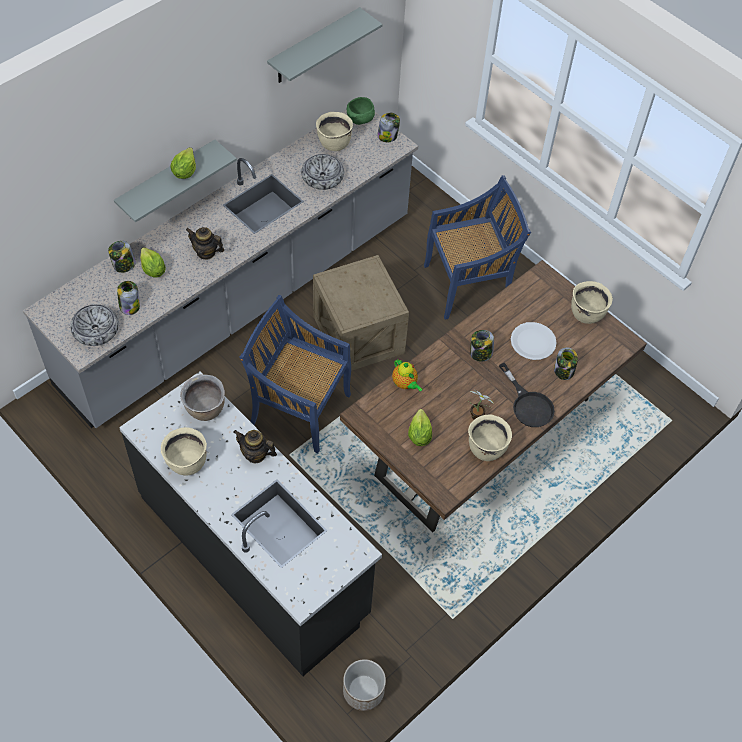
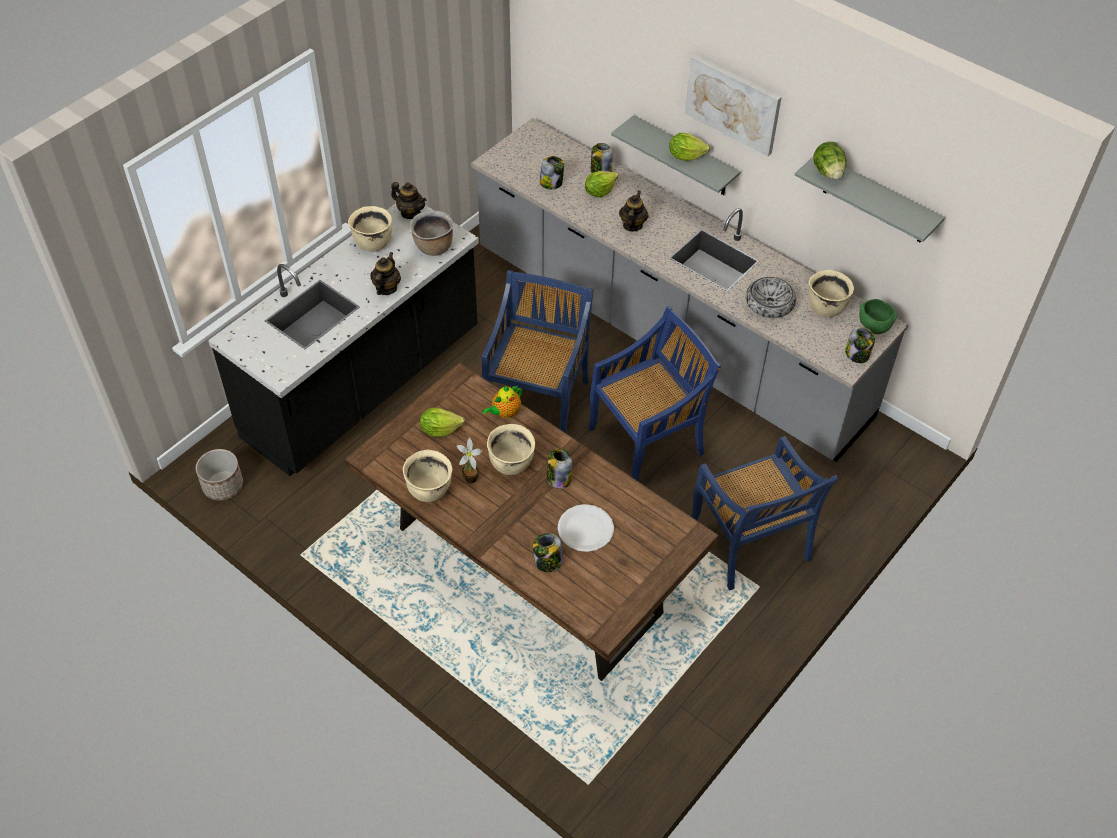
camera: 85 degrees right, 5 degrees down
(96, 329) = (519, 165): bowl -> none
(149, 426) = (410, 213): none -> teapot
(194, 97) = (733, 103): none -> picture
(294, 59) = (828, 172): none -> lettuce
(358, 334) = (647, 440): crate -> blue chair
(528, 404) = (493, 528): black frying pan -> none
(586, 313) = (641, 585): beige cooking pot -> beige cooking pot (511, 464)

